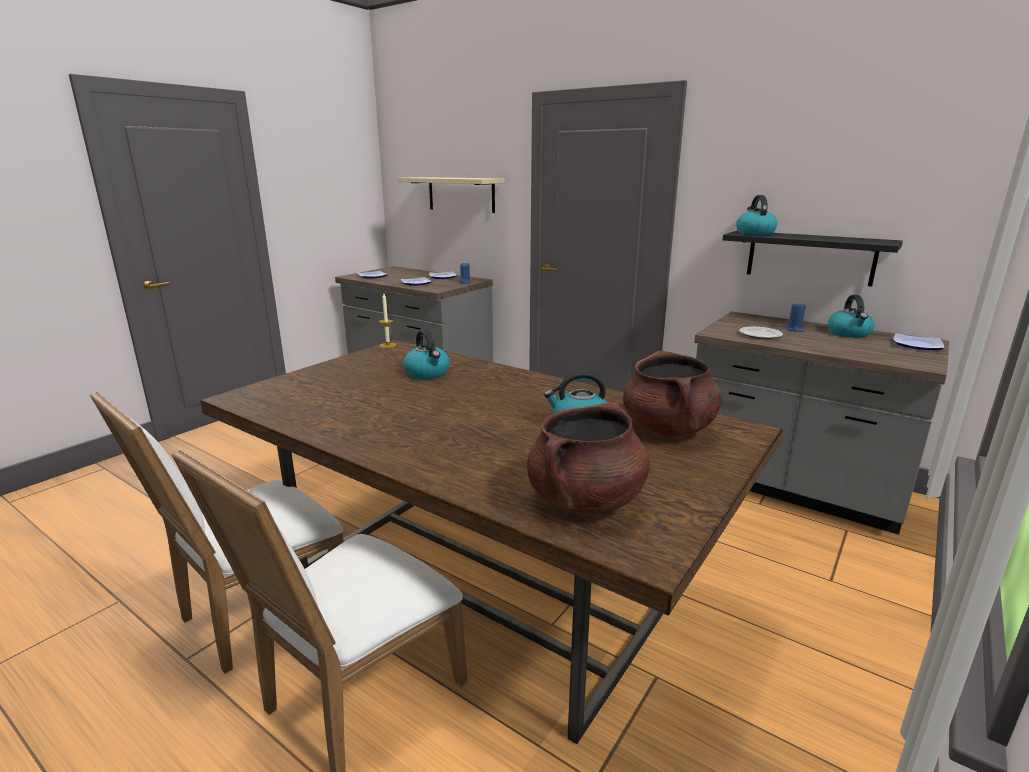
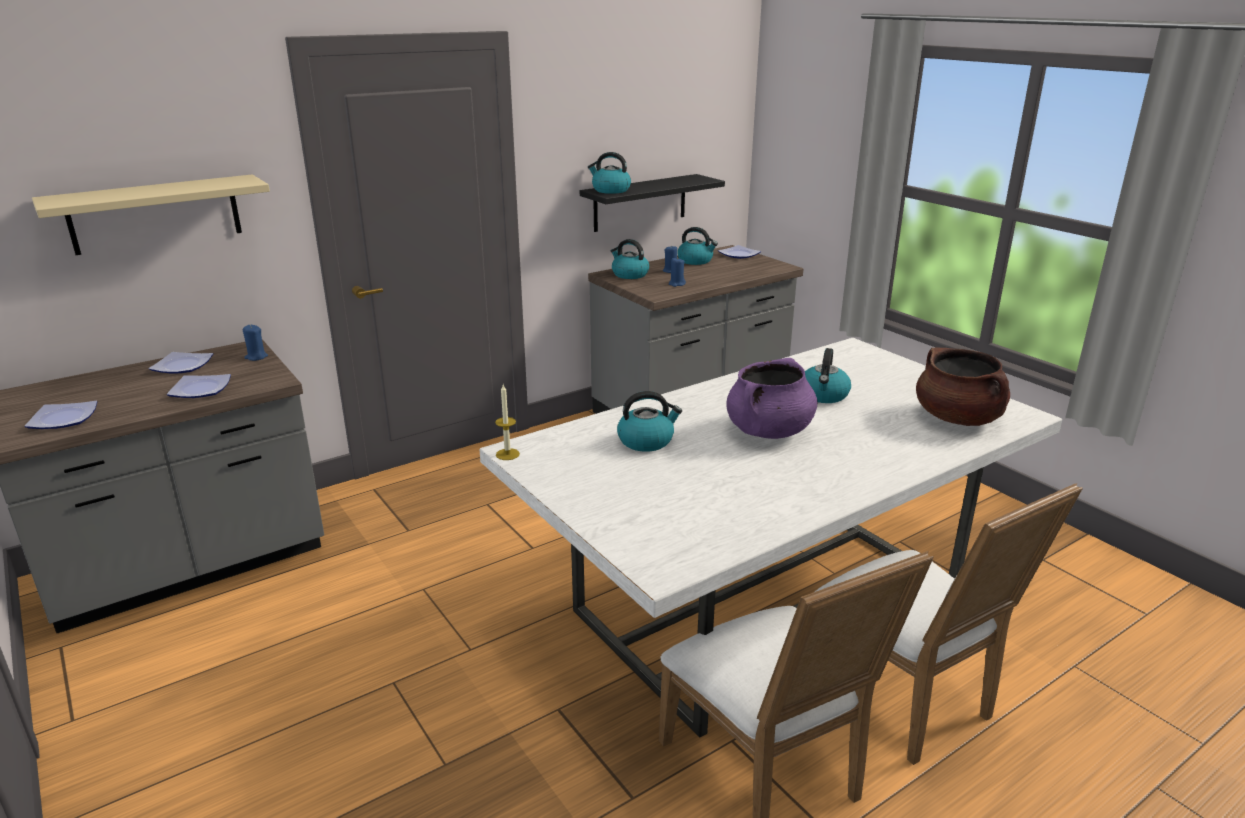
camera: 70 degrees left, 5 degrees up
(473, 408) = (769, 431): none -> purple cooking pot
(478, 582) = (764, 602): brown dining table -> white dining table
(668, 429) = (844, 368): brown cooking pot -> none
(753, 320) = (629, 274): none -> kettle
(760, 335) = (676, 284): plate -> blue candle

